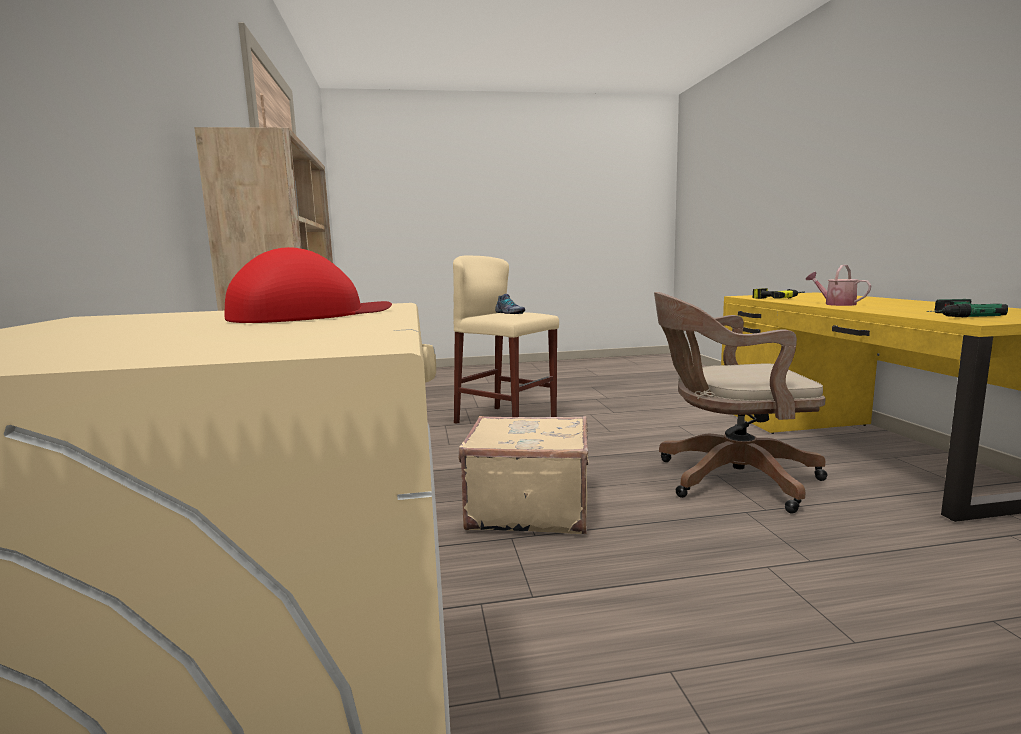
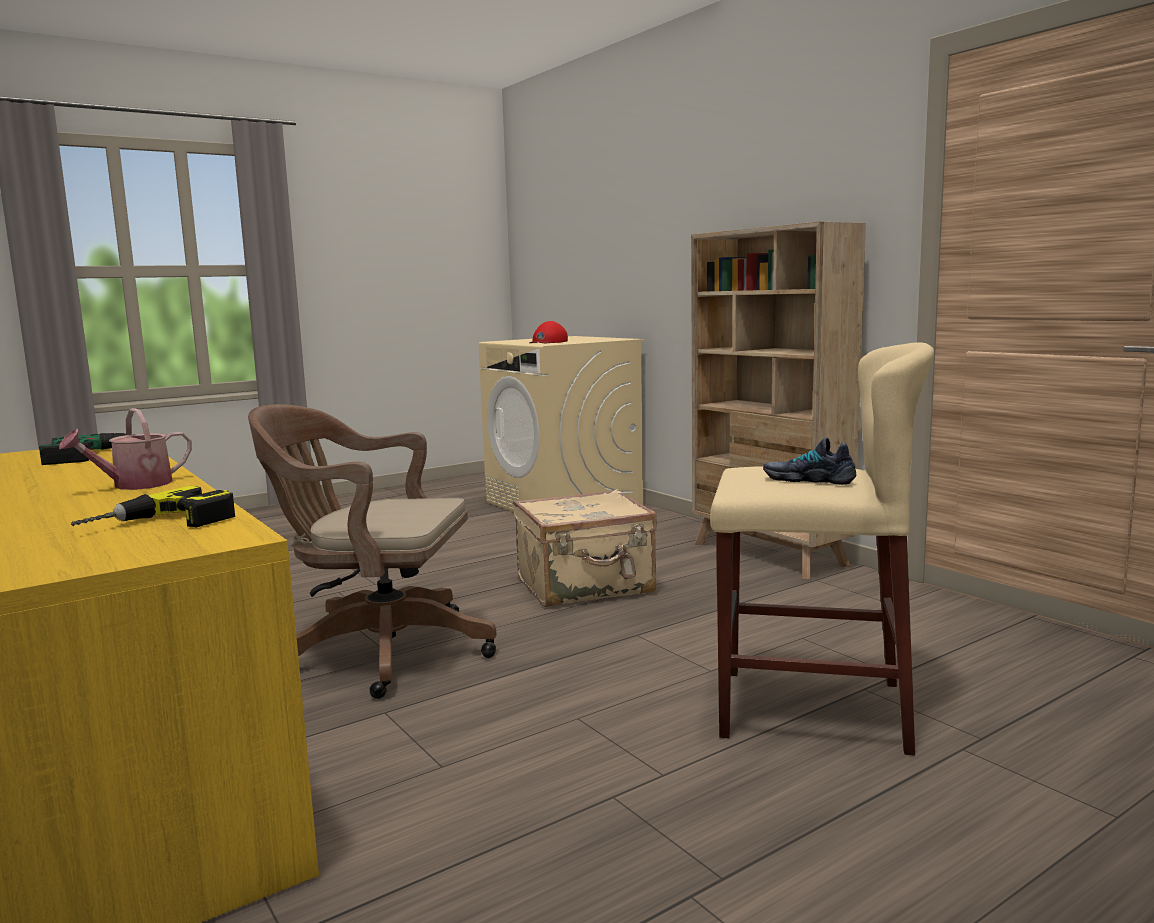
camera: 155 degrees right, 0 degrees up
(728, 479) = (377, 651): brown office chair -> brown office chair turned 150 degrees counterclockwise
(836, 304) = (134, 485): watering can -> watering can turned 105 degrees clockwise

